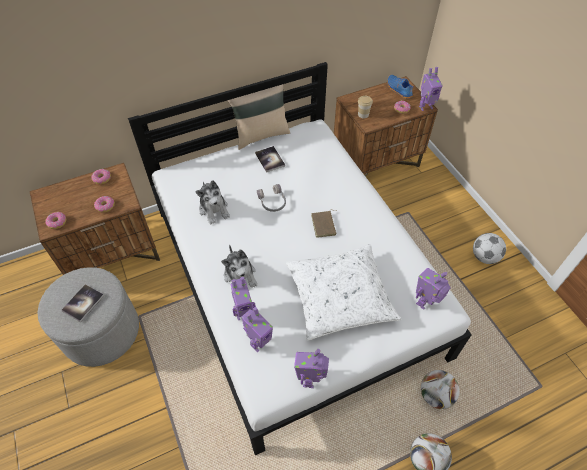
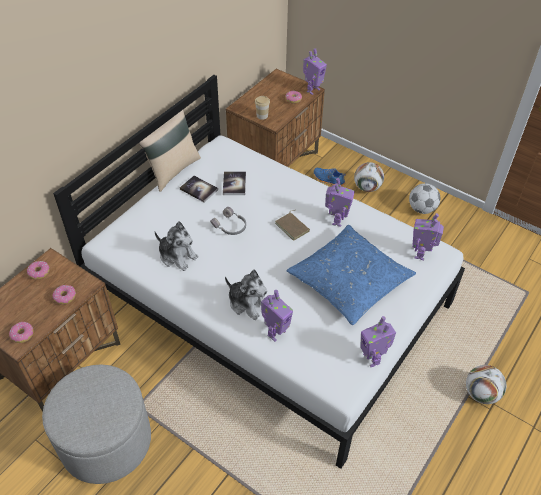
camera: 30 degrees left, 5 degrees down
(83, 303) = (98, 405): book -> book (234, 184)
(259, 342) = (307, 350): toy robot -> toy robot (336, 220)
(340, 296) = (349, 281): white pillow -> blue pillow
(398, 90) = (278, 83): blue shoe -> blue shoe (328, 180)
(435, 395) = (455, 340): football -> football (367, 187)

